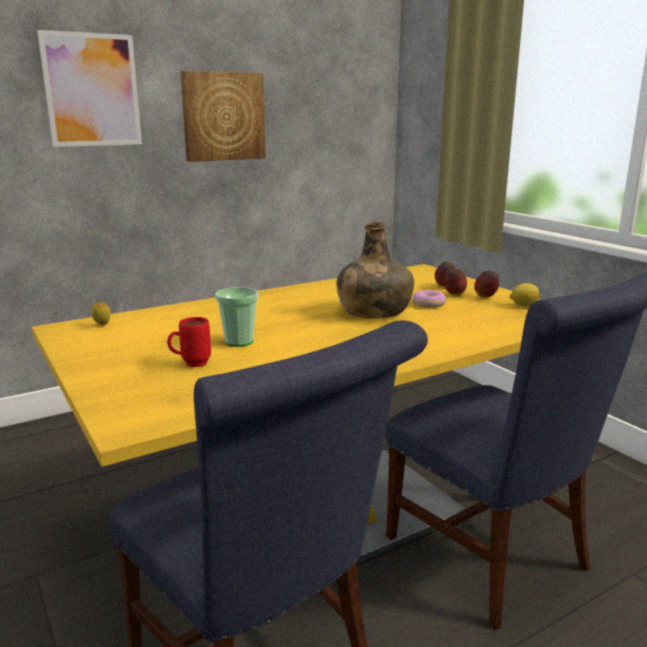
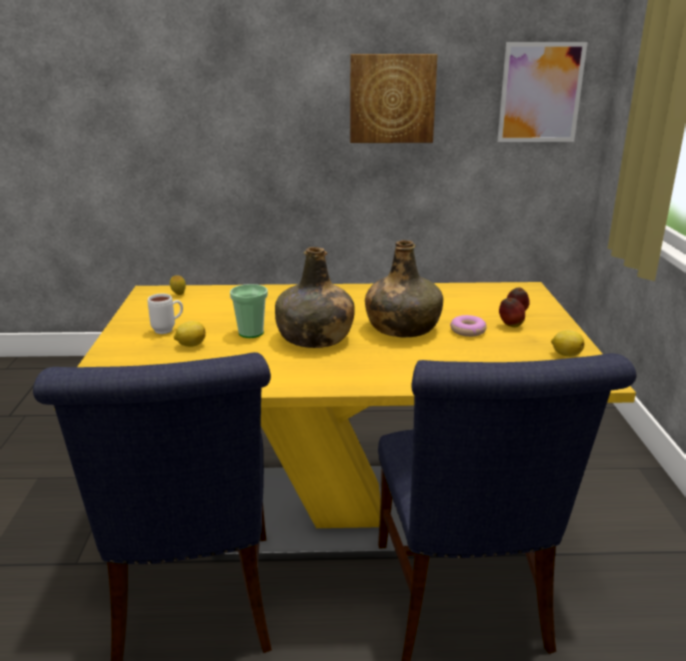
camera: 30 degrees right, 5 degrees up
(92, 90) = (265, 74): picture -> picture (540, 93)
(141, 357) = (168, 330): none -> white mug
(190, 364) = (190, 345): red mug -> lemon
(308, 333) = (314, 338): none -> green bottle
(486, 297) = (540, 336): apple -> none

